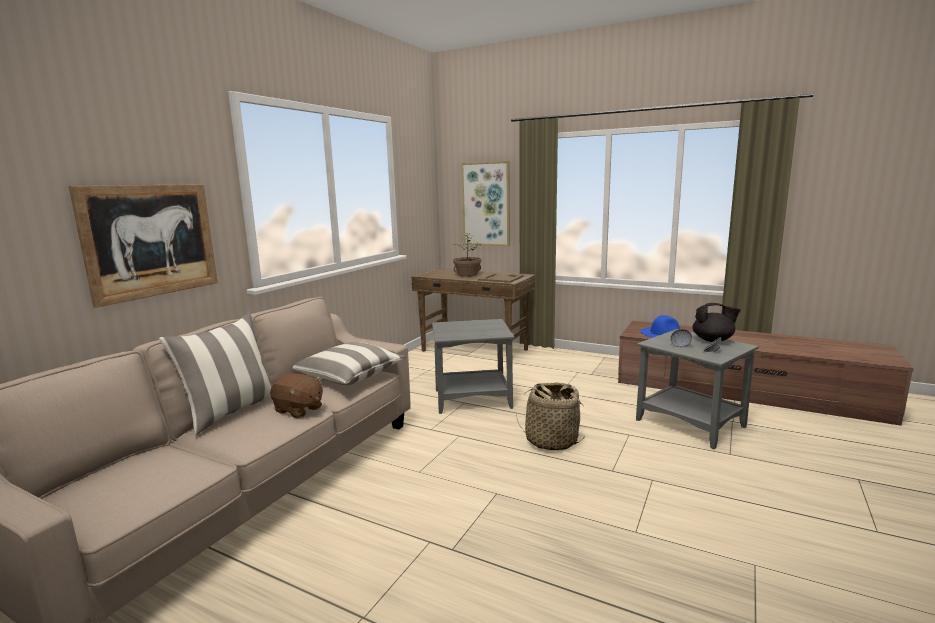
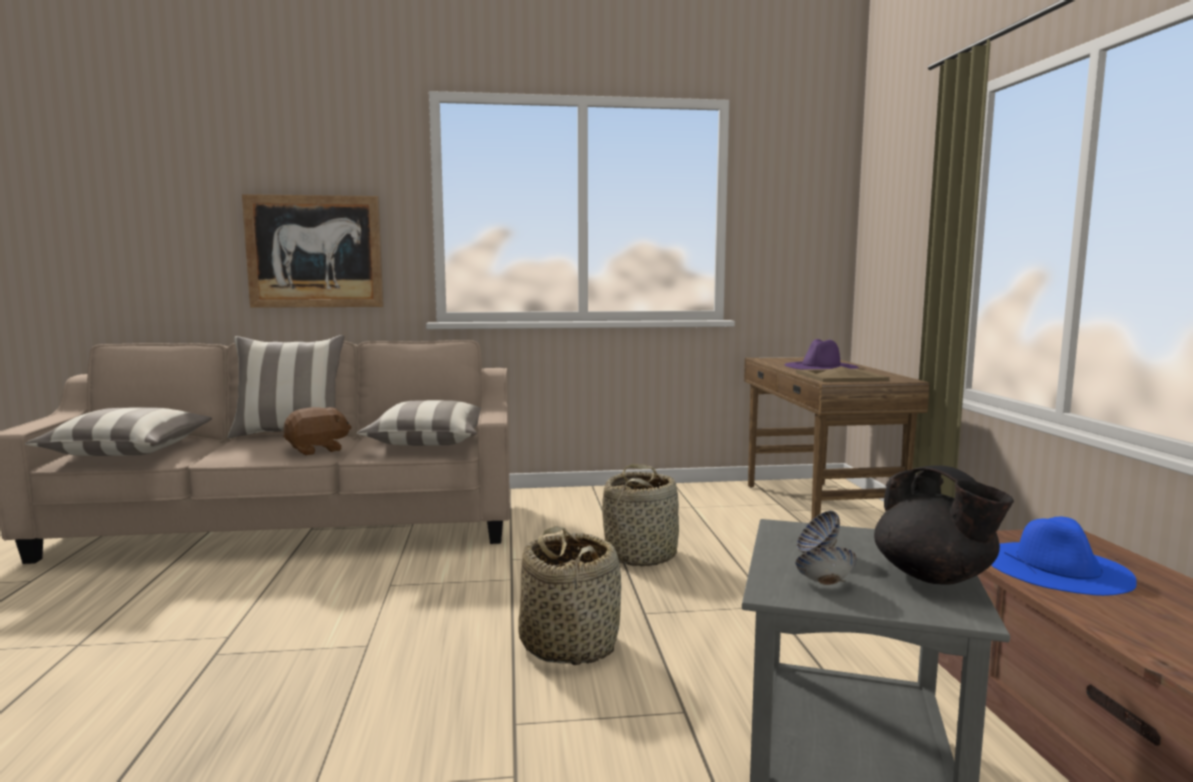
camera: 55 degrees right, 5 degrees down
(143, 484) = (127, 451): none -> pillow
(298, 410) = (317, 450): brown plush toy -> brown plush toy turned 120 degrees counterclockwise
(467, 274) = (821, 366): potted plant -> purple hat
(472, 398) = (641, 554): grey side table -> basket
(486, 204) = (904, 241): picture -> none

